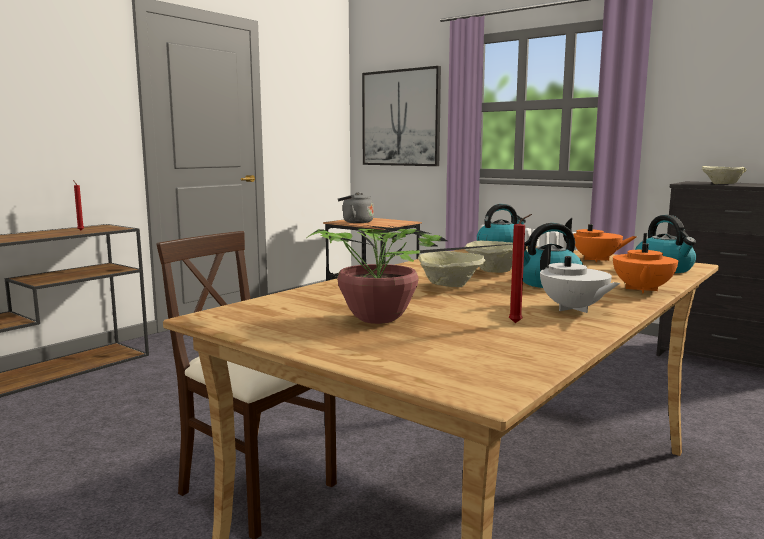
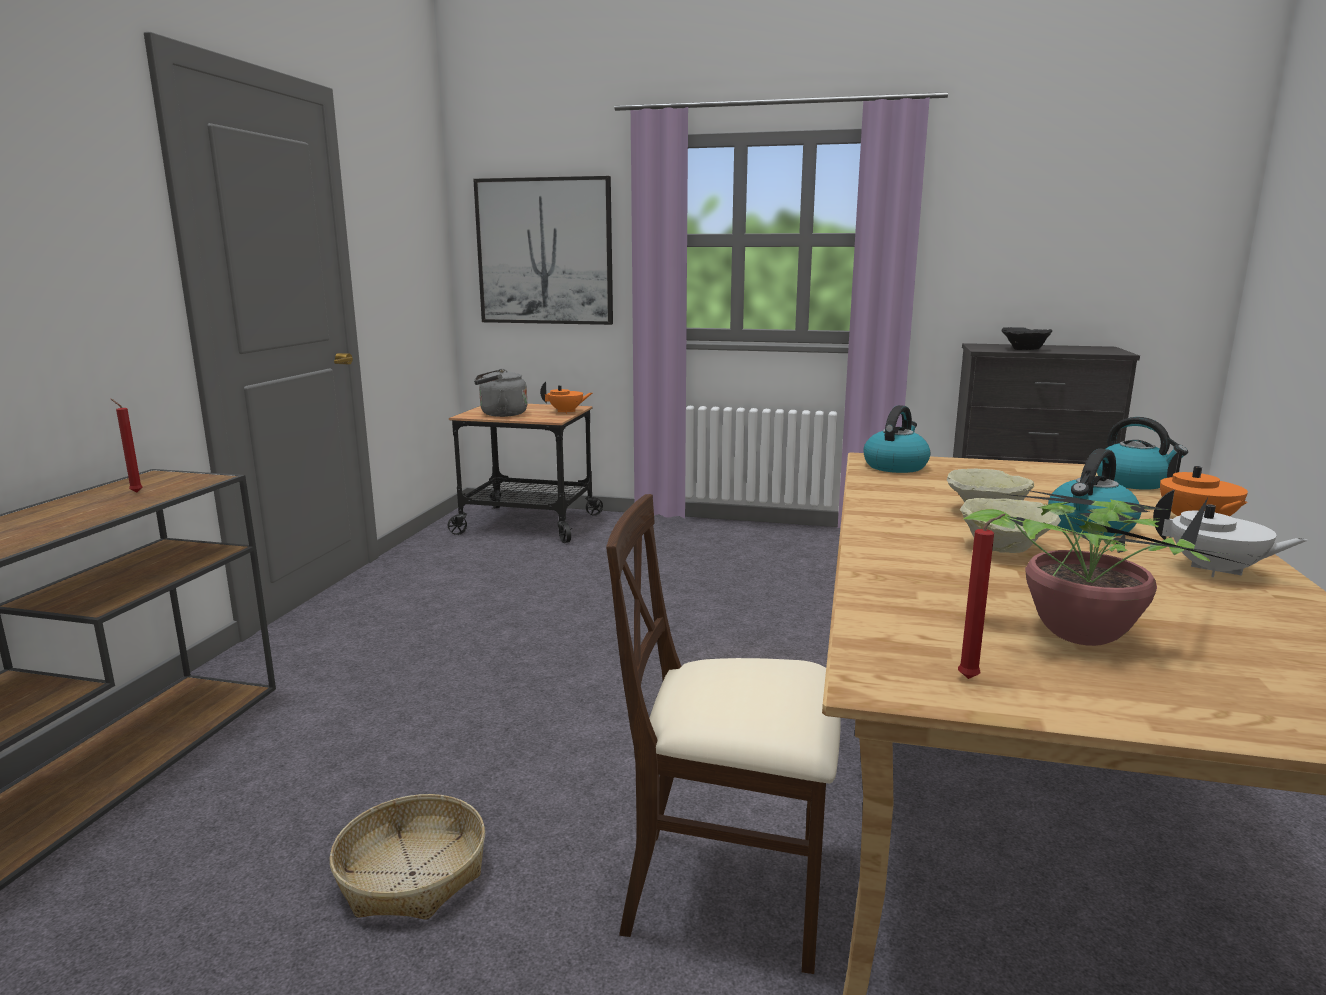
camera: 25 degrees left, 5 degrees up
(116, 443) = (411, 874): none -> basket
(517, 323) = (1229, 609): red candle -> red candle (972, 679)
(596, 260) = (1037, 475): orange teapot -> orange teapot (566, 412)
(722, 184) = (1024, 349): beige bowl -> black bowl

